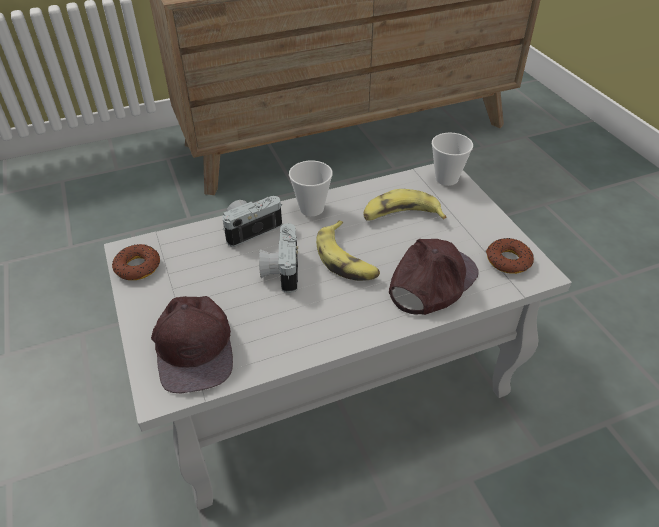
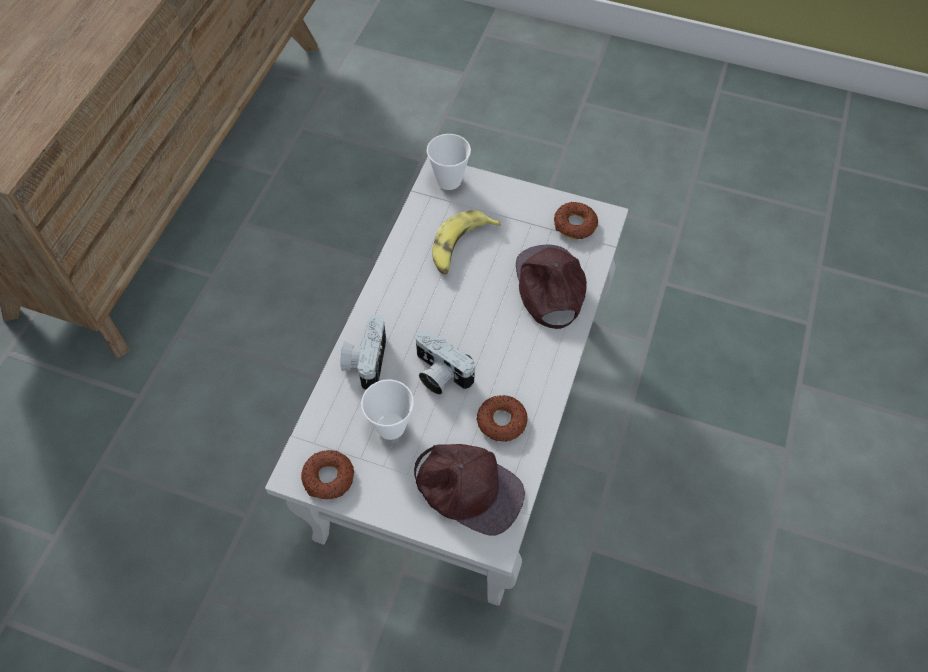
camera: 50 degrees left, 15 degrees up
(276, 329) = (501, 421): none -> donut
(311, 208) = (386, 299): cup -> cup (390, 426)
(347, 260) = (473, 321): banana -> none

